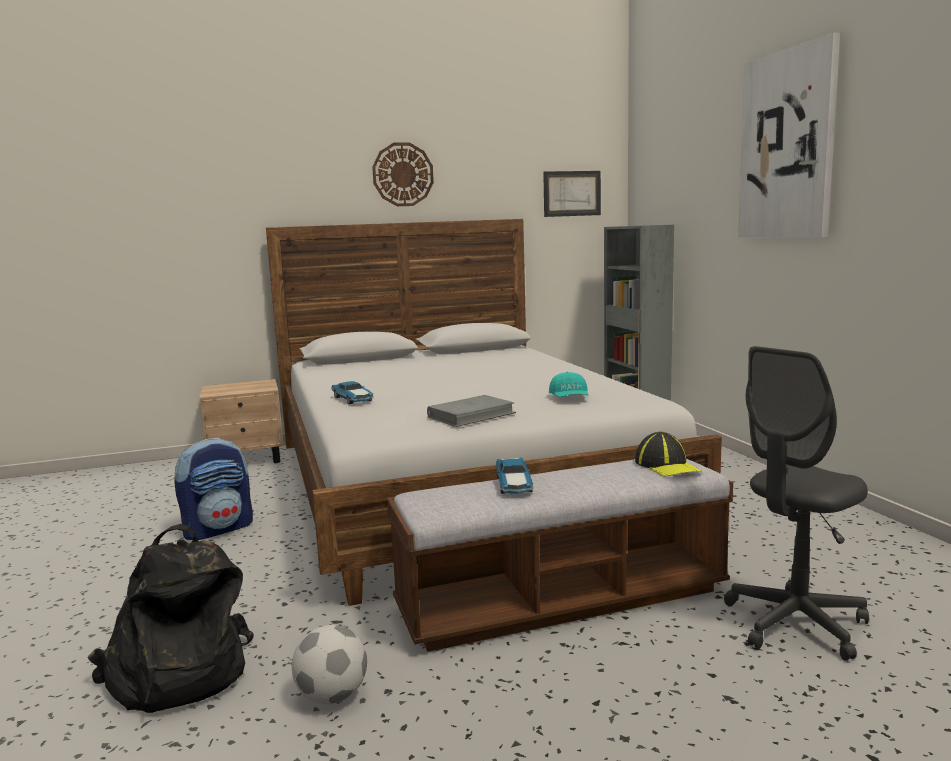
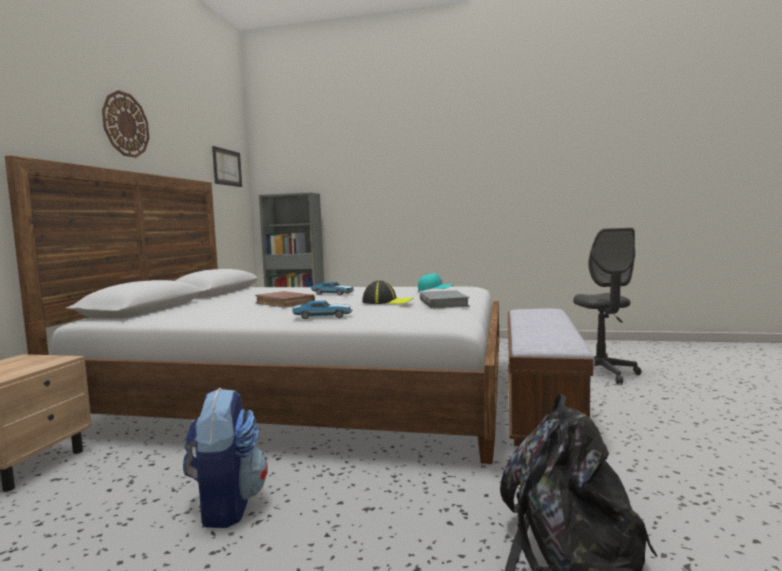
camera: 60 degrees left, 5 degrees down
(332, 696) = (631, 489): football -> none
(418, 376) = (285, 303): none -> brown book
(514, 484) = (539, 329): toy car -> toy car (333, 294)
(667, 466) = (539, 310): cap -> cap (387, 302)
(787, 145) = (419, 146): picture -> none

